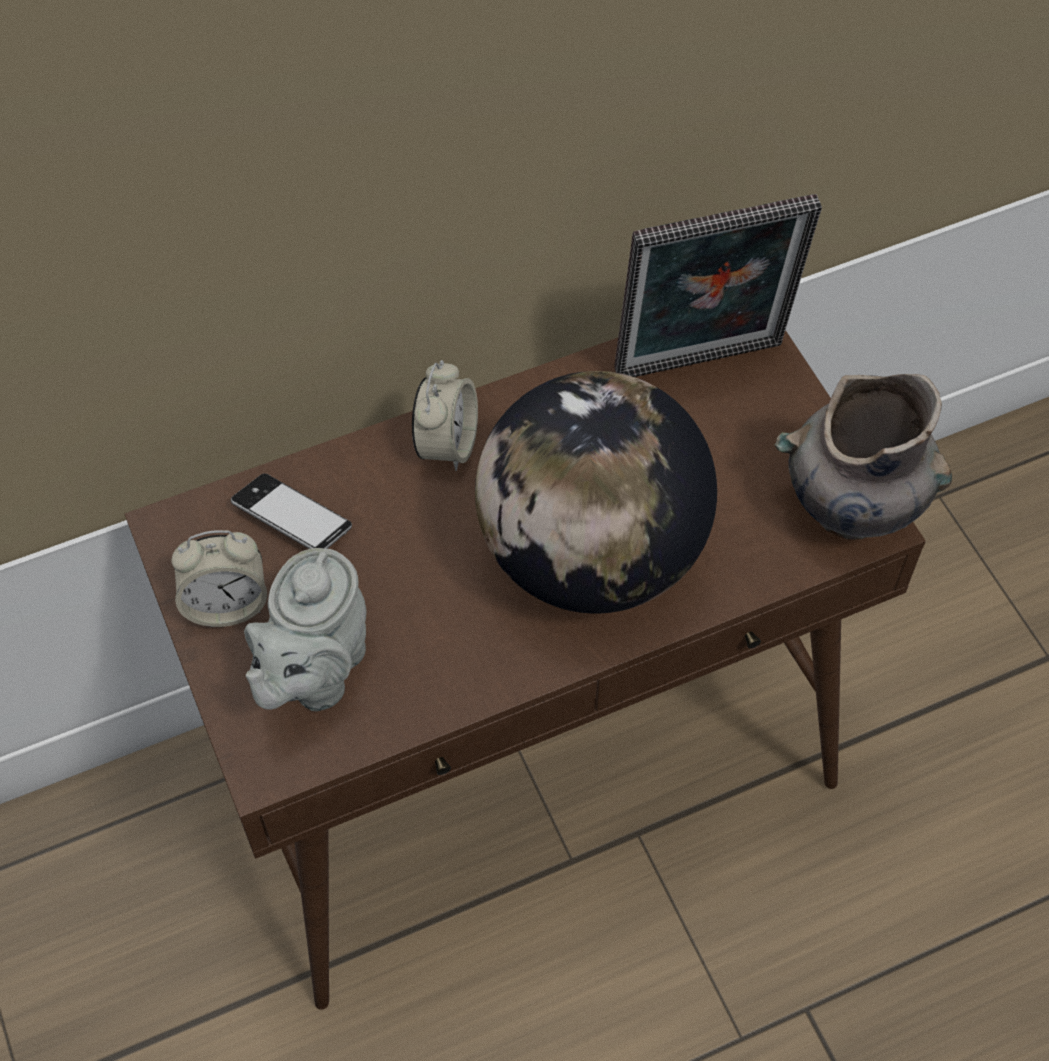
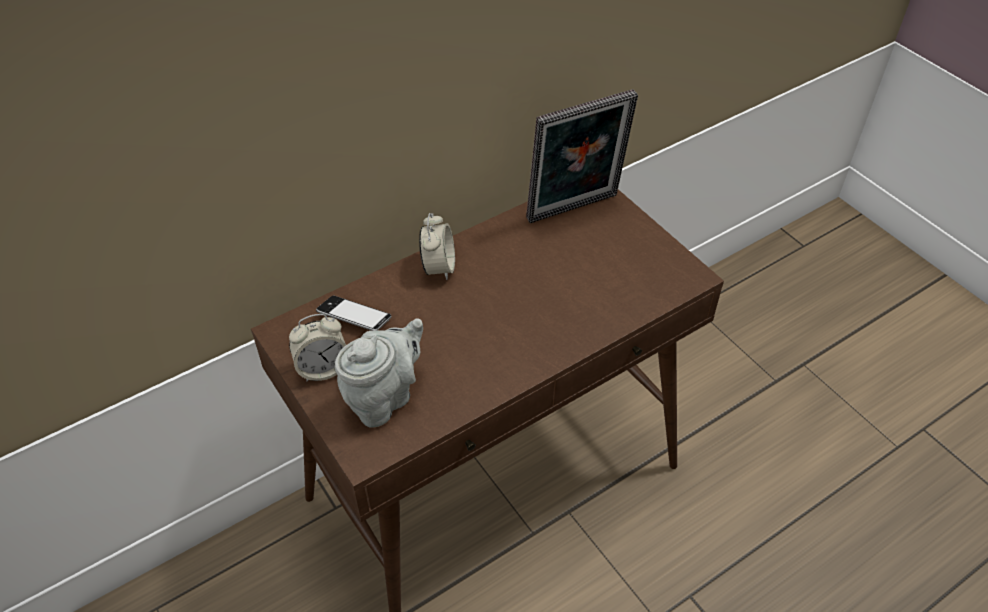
camera: 10 degrees left, 10 degrees down
(314, 672) = (384, 397): grey teapot -> grey teapot turned 150 degrees counterclockwise
(591, 555) = (536, 313): globe -> none
(849, 508) = (676, 270): grey vase -> none

